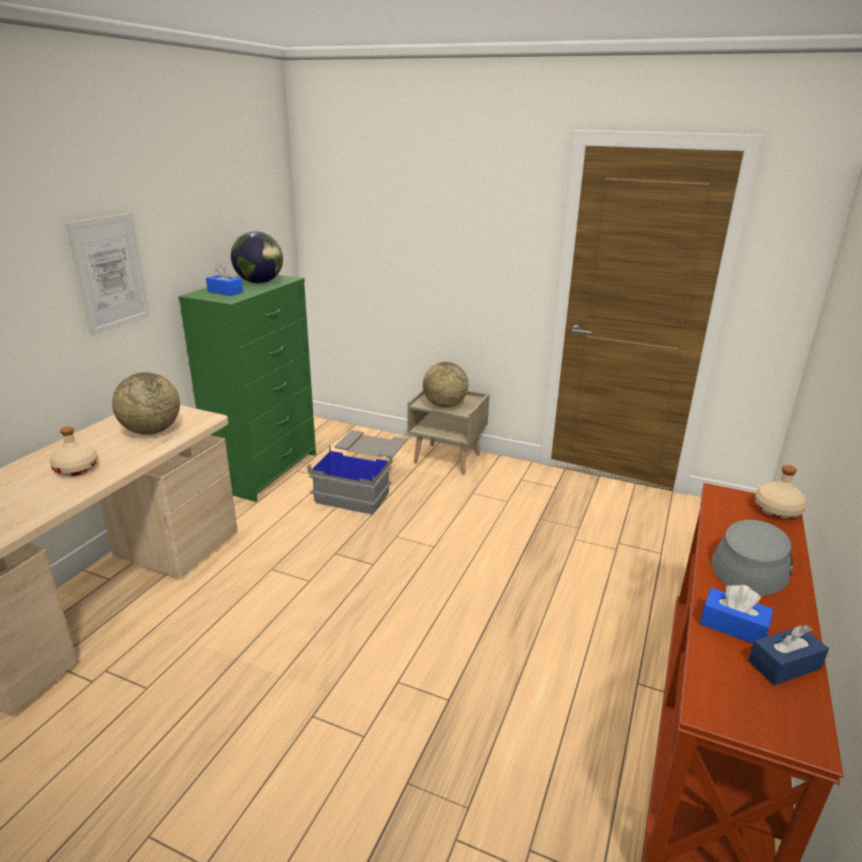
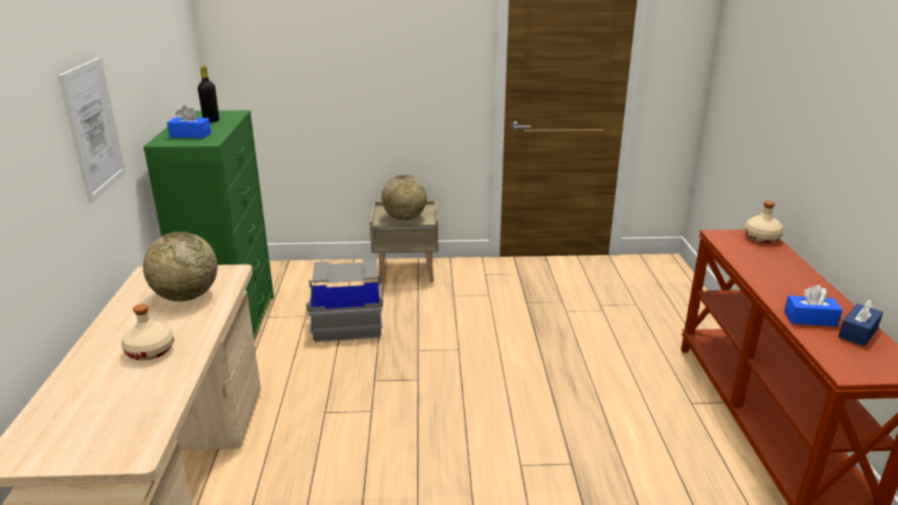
camera: 25 degrees left, 0 degrees up
(260, 282) = (211, 120): globe -> black bottle
(751, 563) = (781, 276): grey hat -> none

